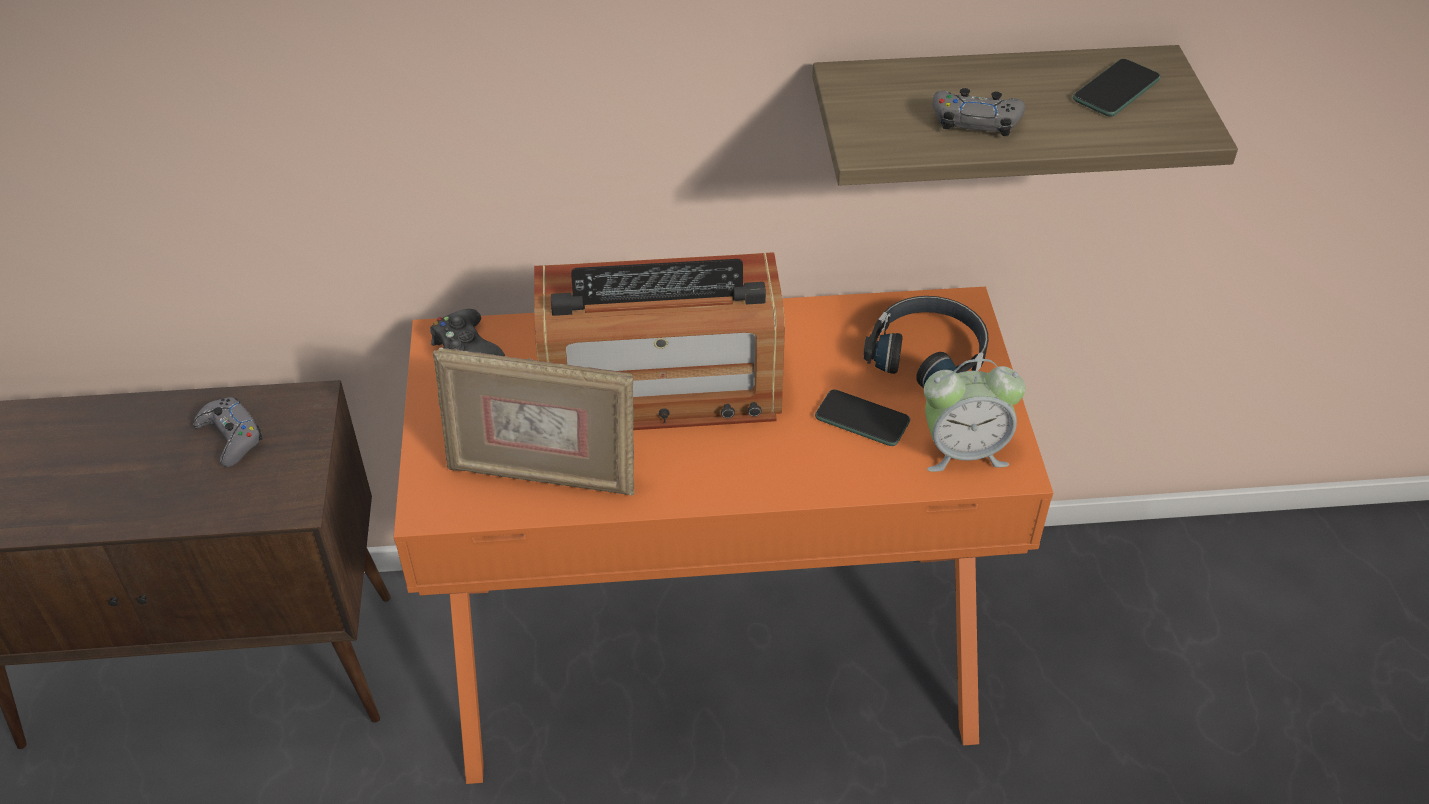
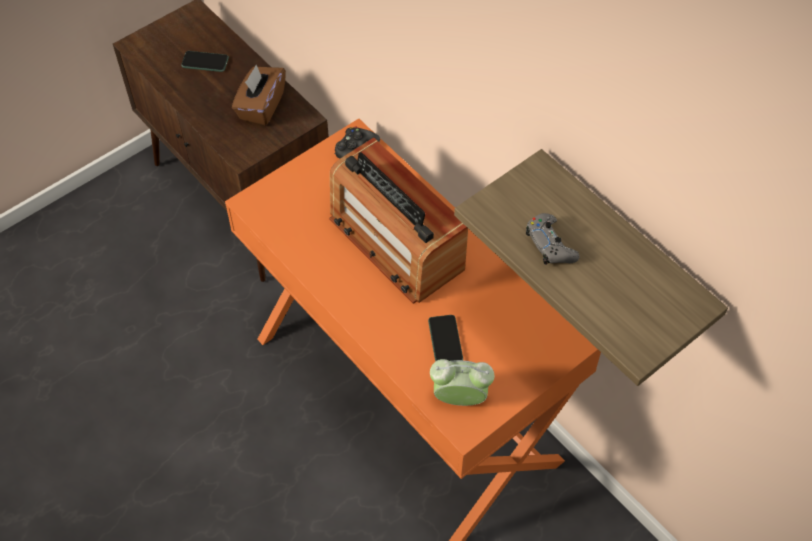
camera: 55 degrees right, 10 degrees up
(231, 437) = (261, 106): grey game controller -> brown tissue box
(543, 475) = (301, 231): picture frame -> none
(928, 355) = (520, 345): black headphones -> none
(963, 451) = (459, 398): alarm clock -> alarm clock turned 135 degrees clockwise
(1116, 90) = (644, 296): phone -> phone (205, 62)

